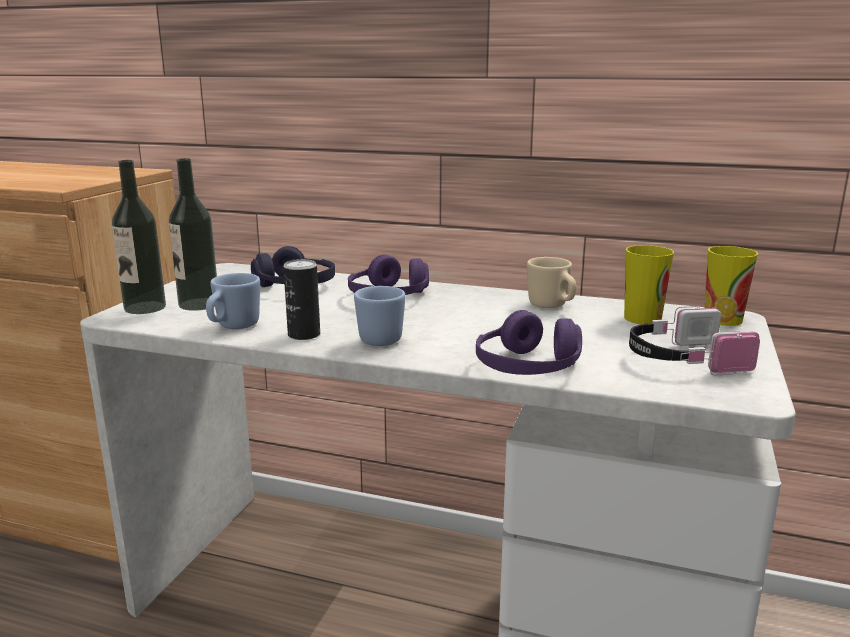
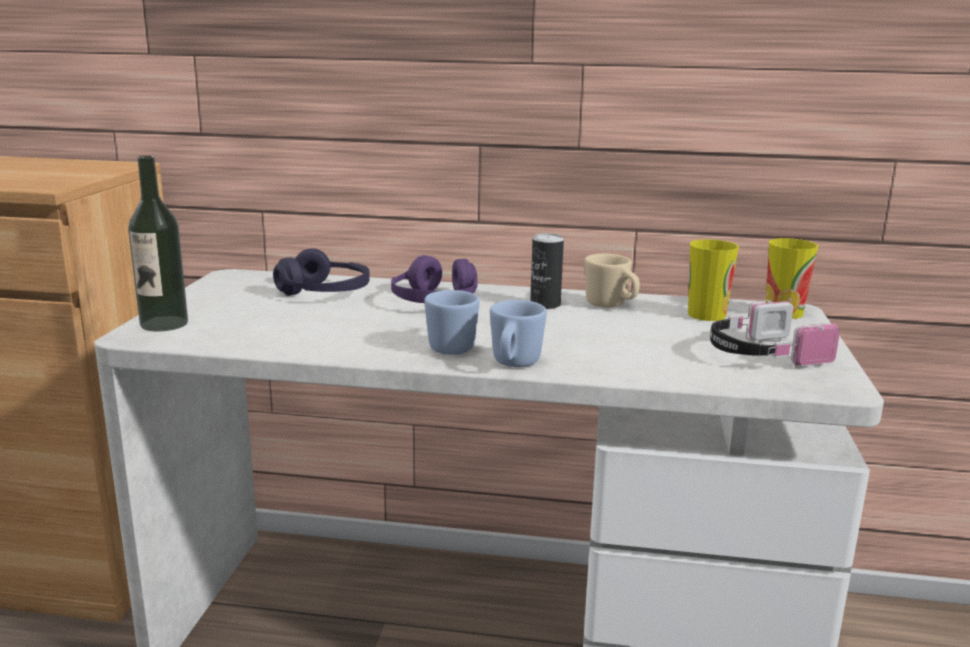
camera: 10 degrees left, 0 degrees up
(199, 304) = (225, 317): bottle -> none
(233, 327) = (281, 341): blue mug -> blue mug (514, 365)
(304, 335) = (365, 346): can -> can (545, 305)
(528, 367) = (617, 369): purple headphones -> none

